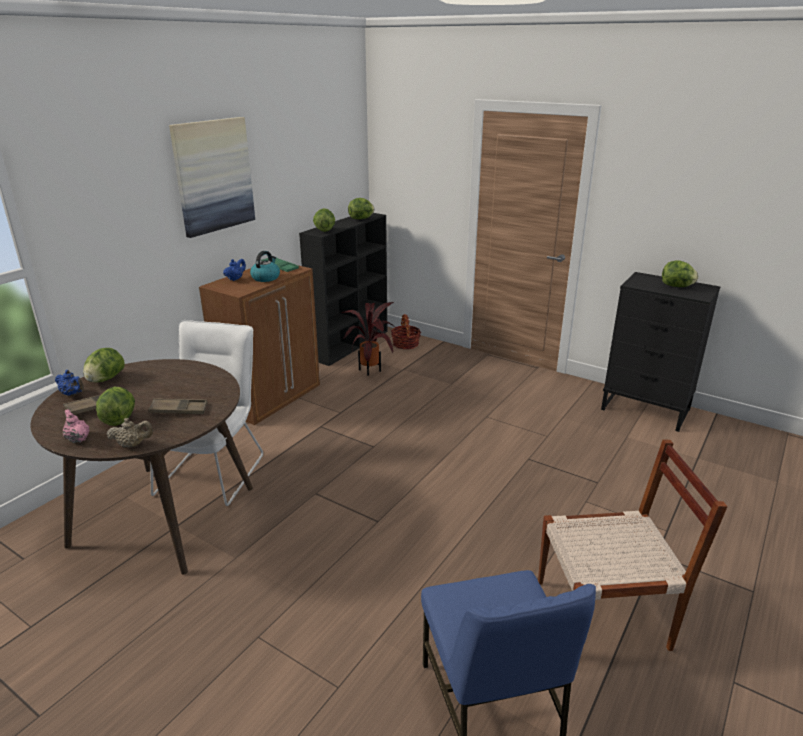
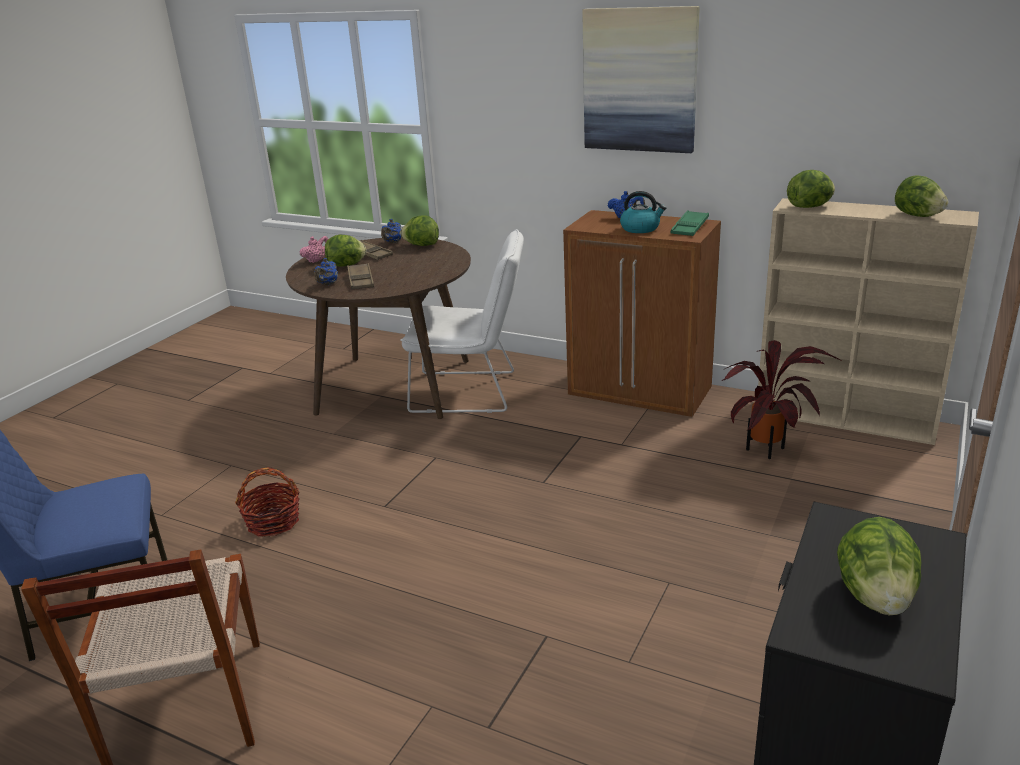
camera: 85 degrees right, 0 degrees up
(133, 445) = (302, 278): beige teapot -> none
(170, 428) = (328, 284): none -> blue teapot
(350, 344) = (846, 418): black bookcase -> beige bookcase
(405, 344) = (896, 470): basket -> basket (273, 522)

